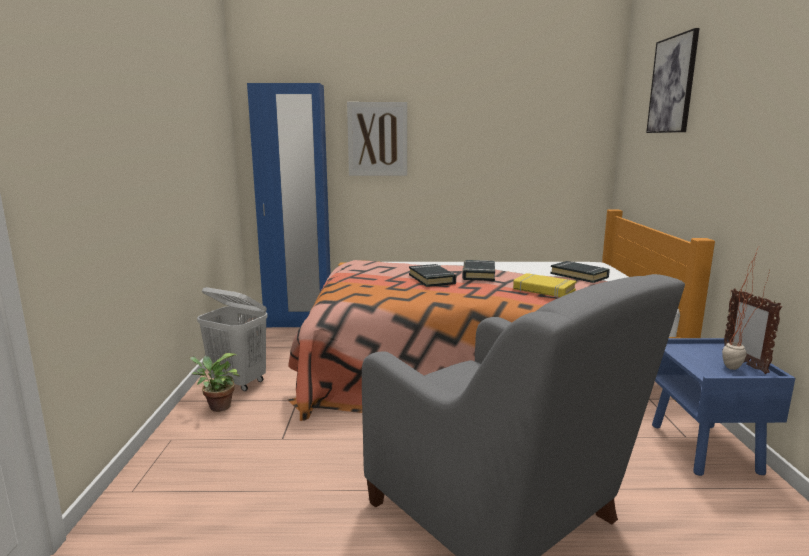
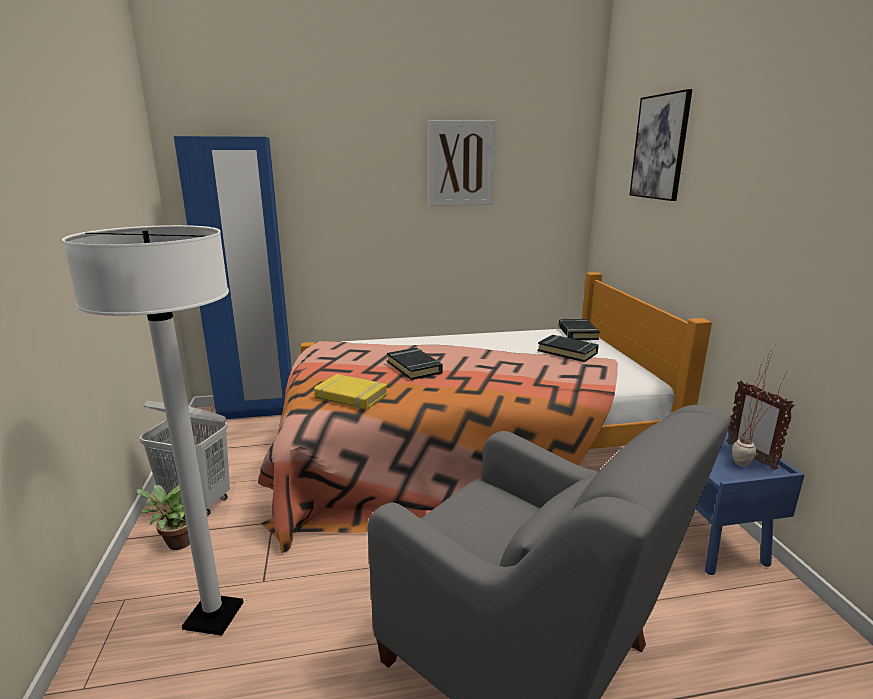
camera: 10 degrees left, 5 degrees up
(238, 457) = (214, 616): none -> white floor lamp
(377, 139) = (336, 199): picture -> picture (461, 163)
(478, 274) = (463, 357): black book -> black book (577, 333)
(543, 290) = (537, 376): yellow book -> yellow book (351, 396)

